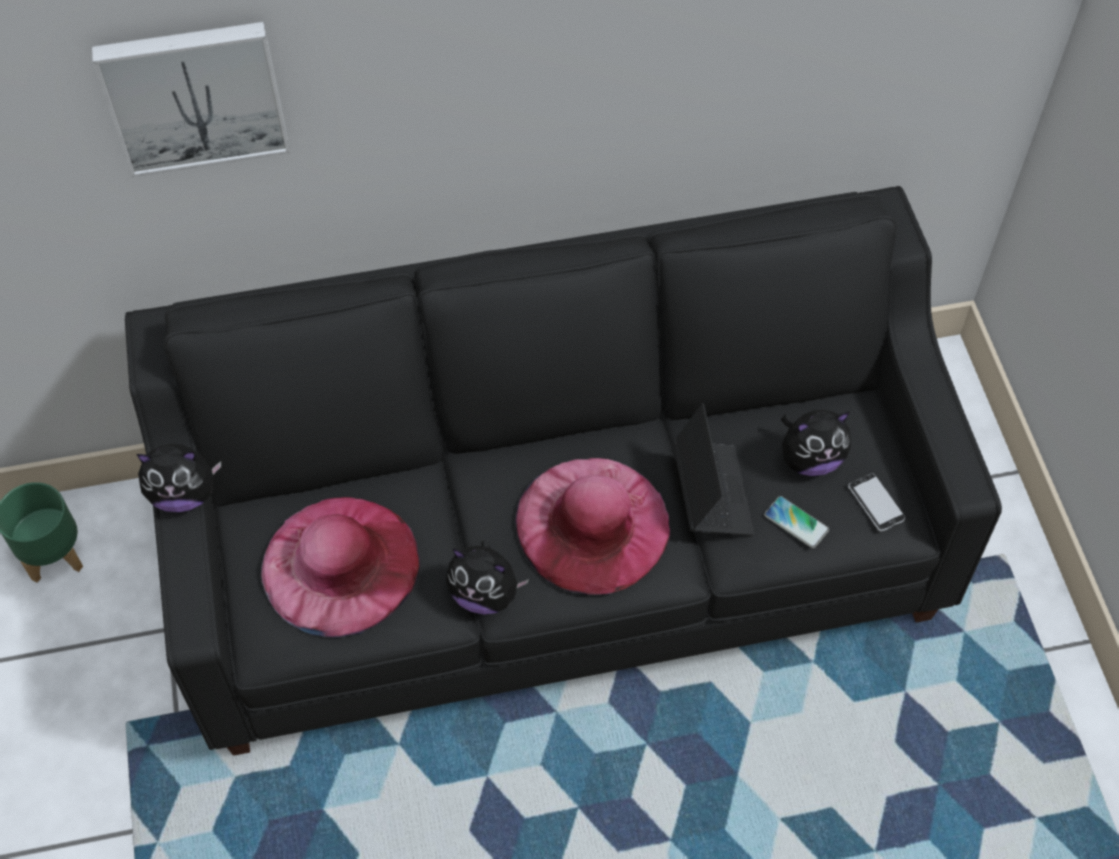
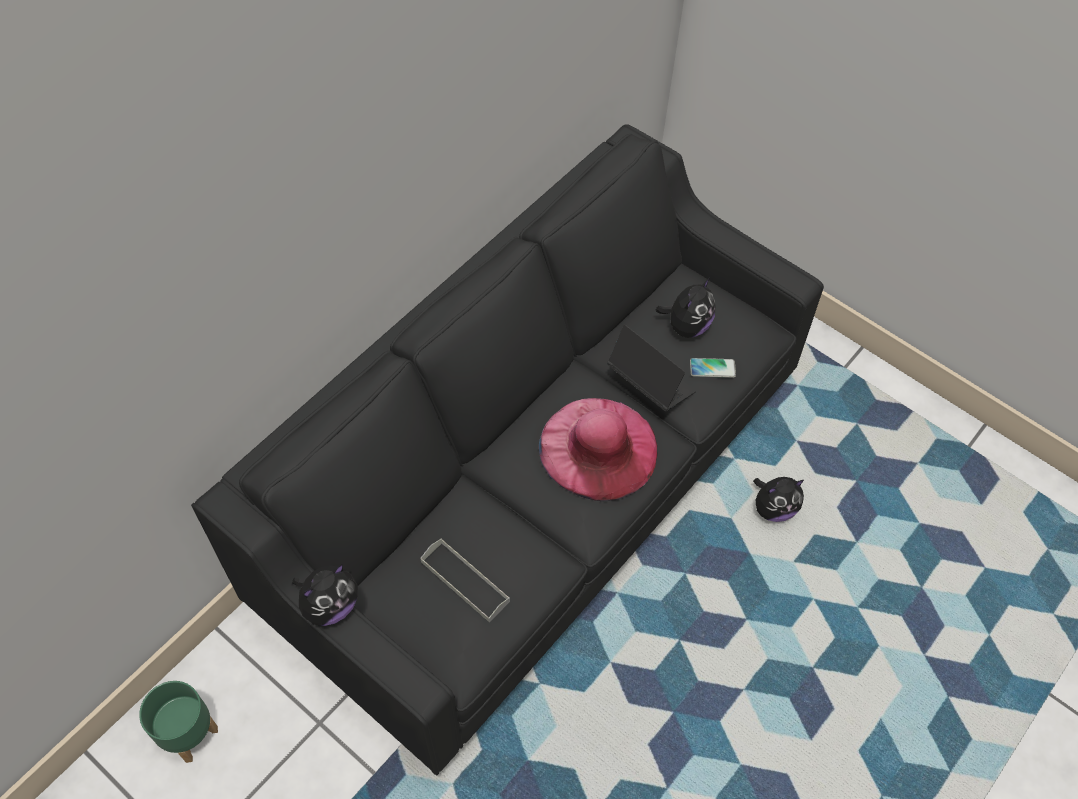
camera: 40 degrees left, 0 degrees up
(194, 94) = (212, 294): picture -> none
(340, 565) = (465, 581): pink hat -> grey tray
(485, 594) = (568, 536): plush toy -> plush toy (773, 508)
(876, 503) = (745, 328): phone -> none

